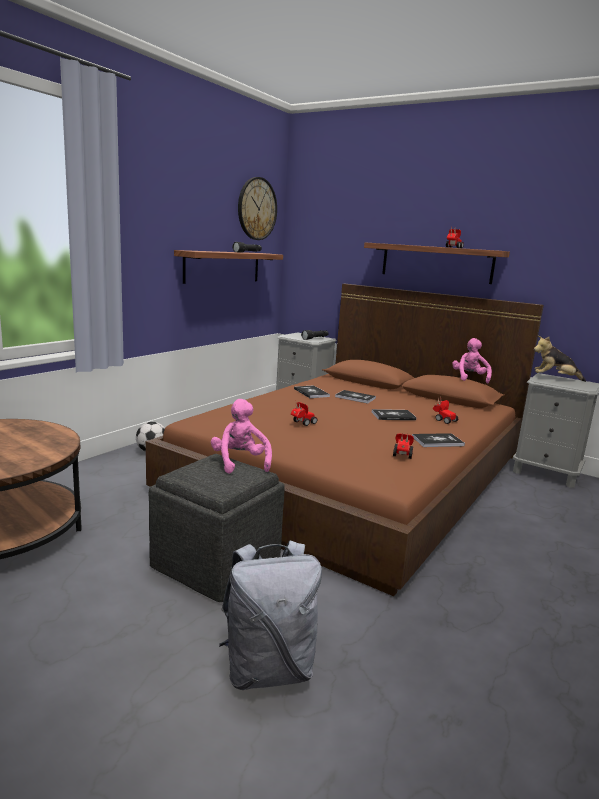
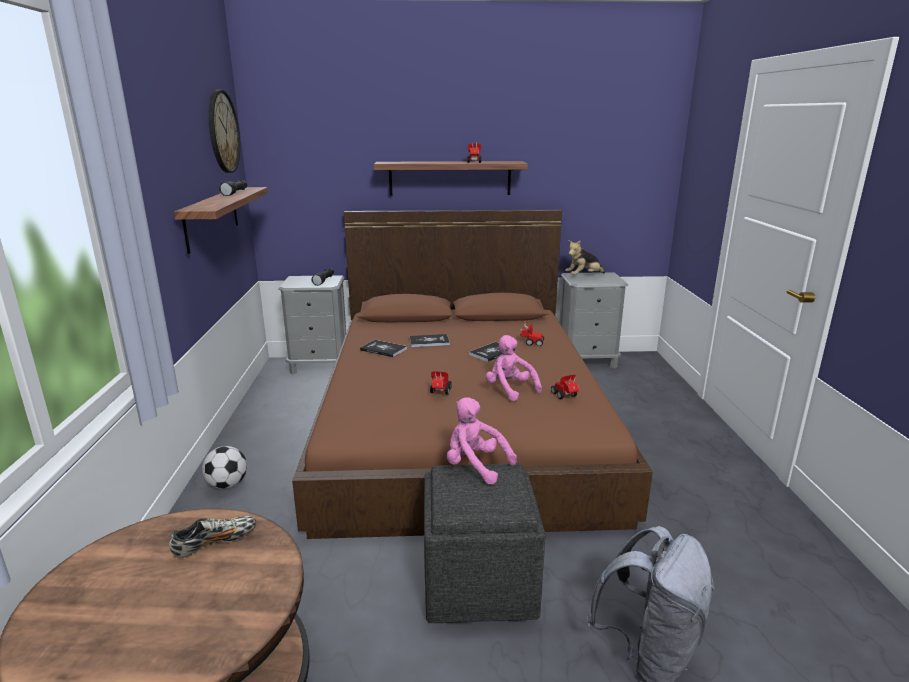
camera: 35 degrees left, 5 degrees up
(38, 439) = (215, 543): none -> shoe
(437, 441) = (563, 368): book -> none
(469, 378) = (508, 291): pink plush toy -> pink plush toy (510, 389)

